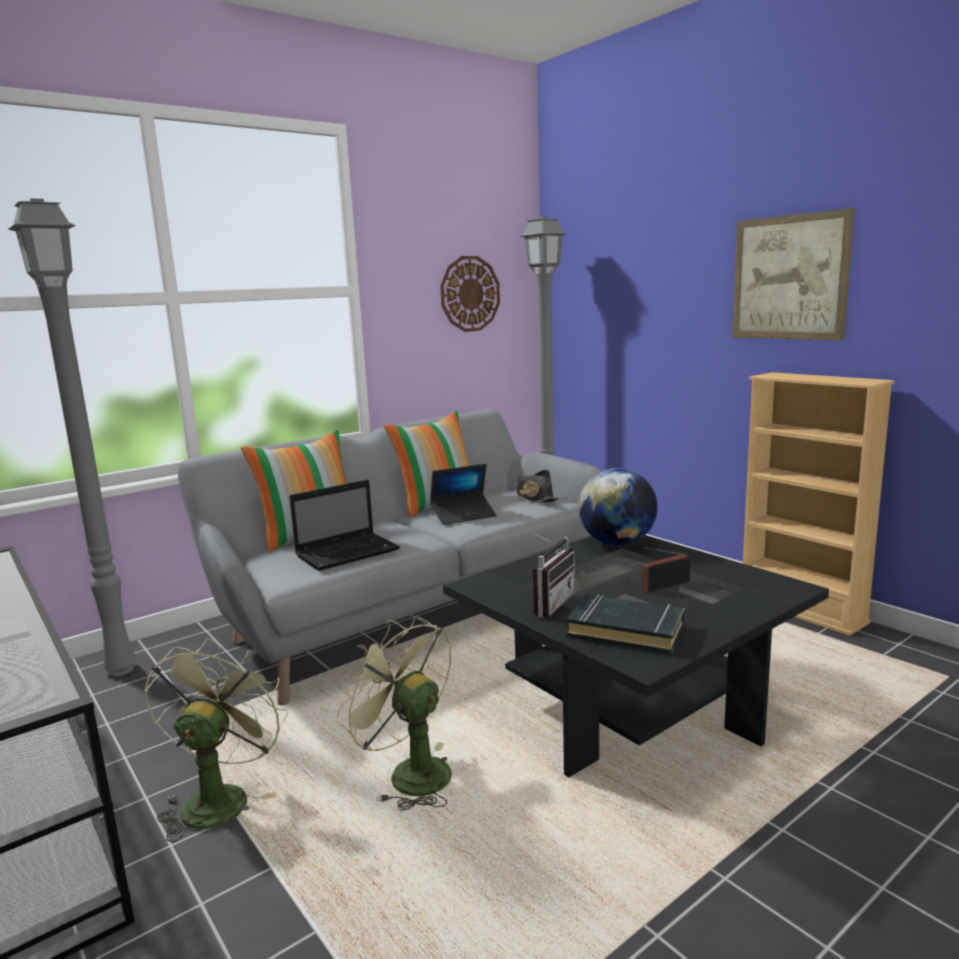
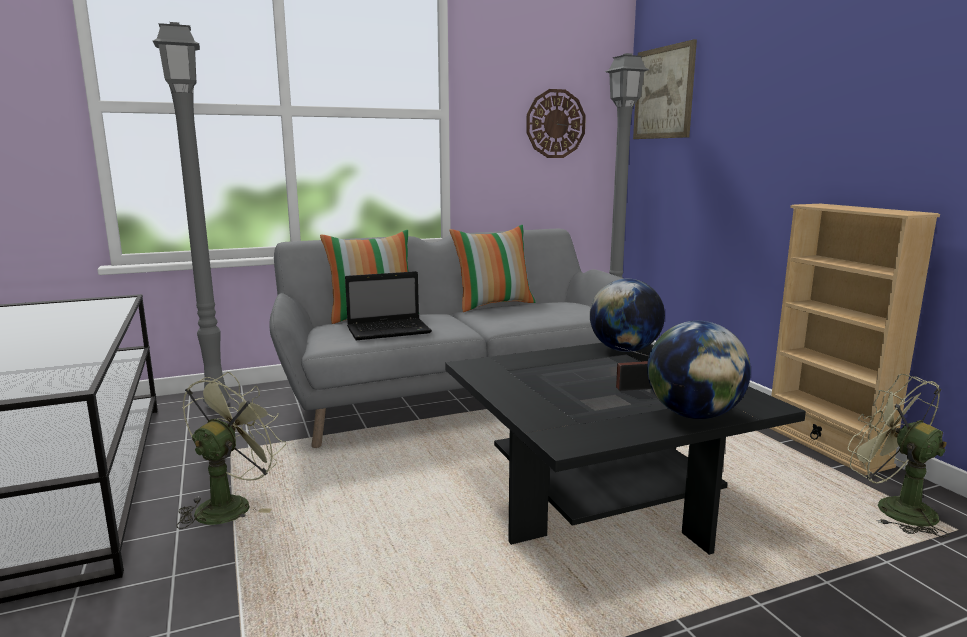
camera: 15 degrees right, 0 degrees up
(409, 773) = (380, 515): green fan -> green fan (892, 508)
(463, 515) = (506, 315): laptop -> none
(535, 497) = (580, 308): black hat -> none
(547, 603) = (521, 387): radio -> none
(626, 631) = (573, 417): black book -> none
(736, 609) = (693, 415): none -> globe
(789, 278) = (845, 107): picture -> picture (663, 93)

